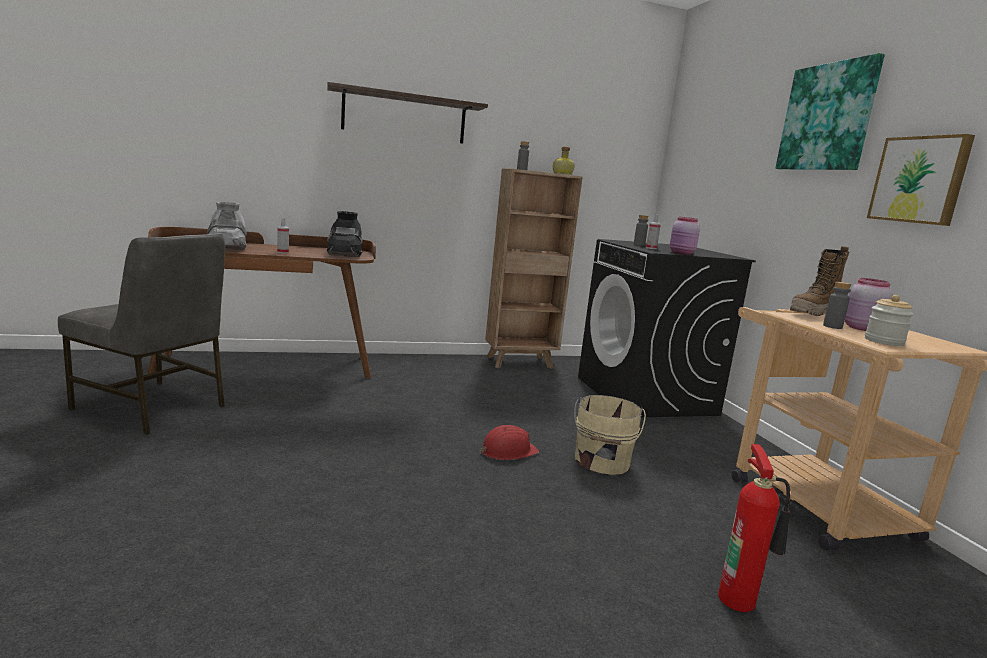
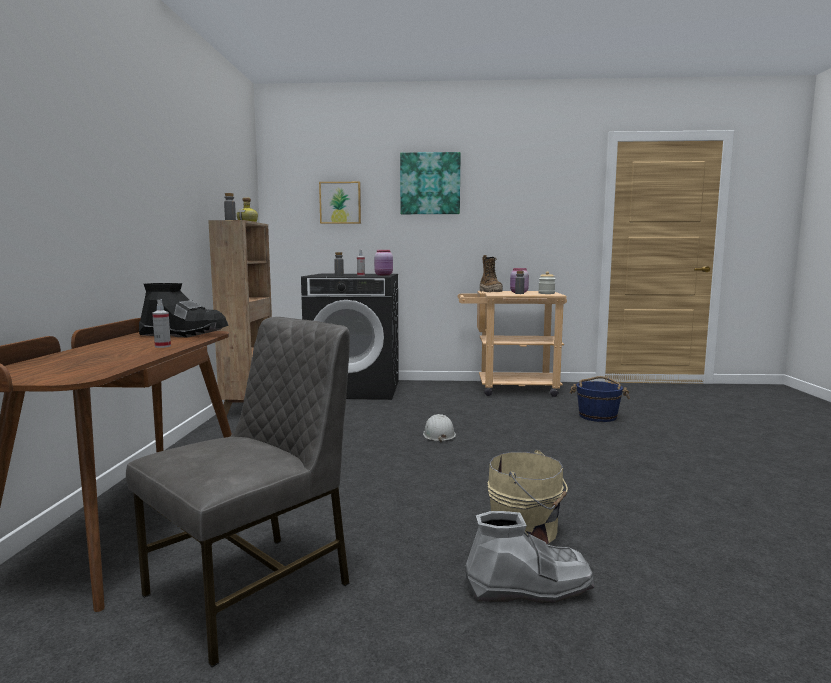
camera: 70 degrees left, 5 degrees down
(227, 247) = (103, 359): grey boot -> grey boot (528, 587)
(404, 117) = (141, 163): shelf -> none
(508, 451) = (438, 434): red hard hat -> white hard hat
(601, 462) = (459, 415): beige bucket -> beige bucket (526, 531)
(739, 598) = (598, 416): fire extinguisher -> blue bucket
(920, 180) = (497, 218): picture -> picture (340, 203)

